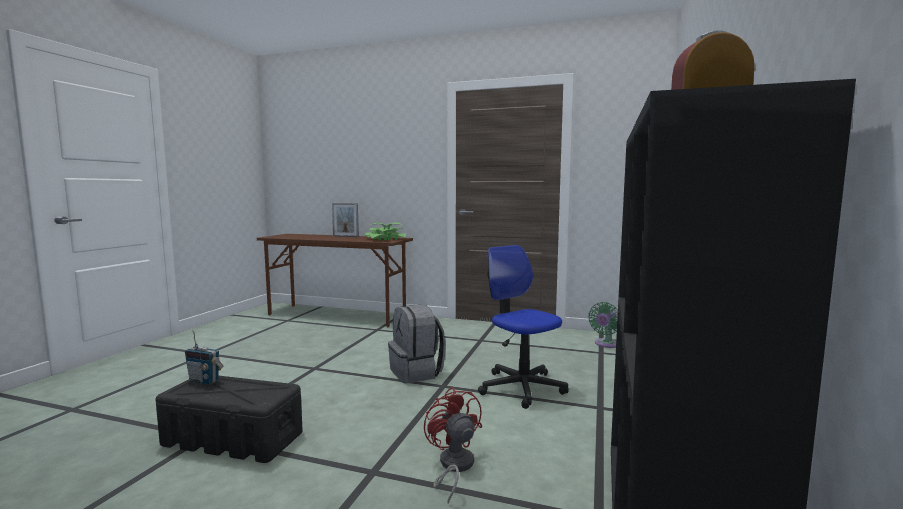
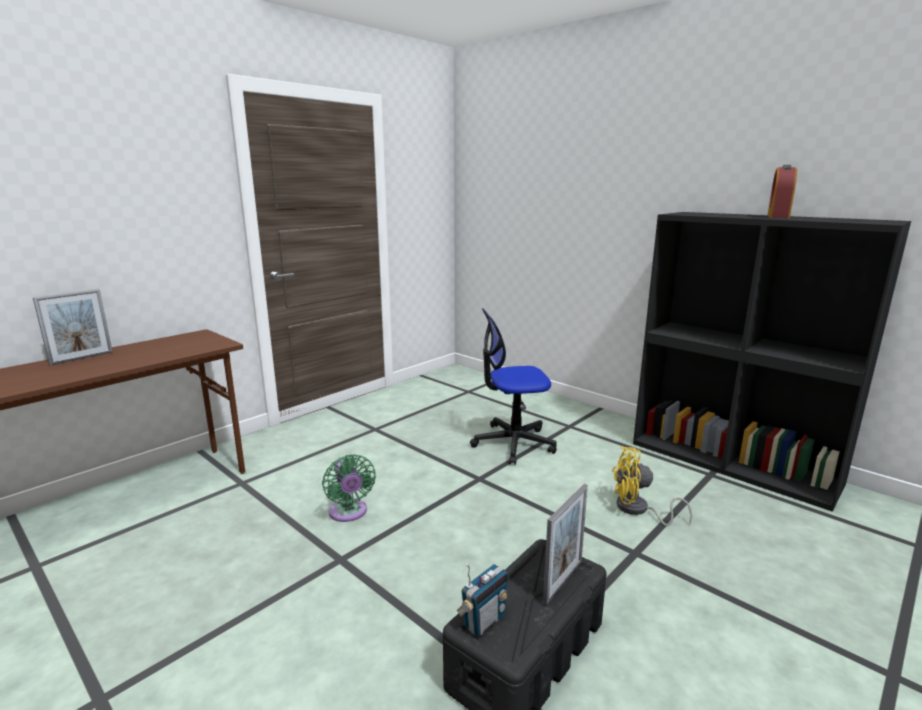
camera: 65 degrees left, 10 degrees up
(244, 397) = (563, 581): none -> picture frame
(385, 239) = (189, 342): potted plant -> none
(417, 373) = (431, 485): grey backpack -> none
(453, 467) = (638, 510): red fan -> yellow fan
(606, 344) = (453, 384): green fan -> green fan (349, 513)

